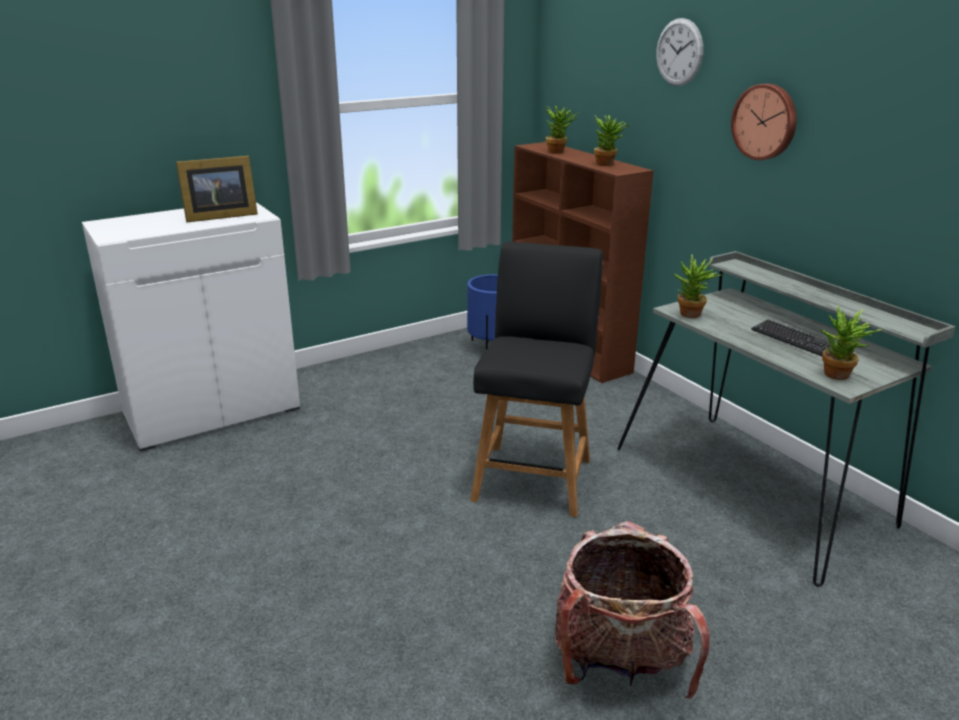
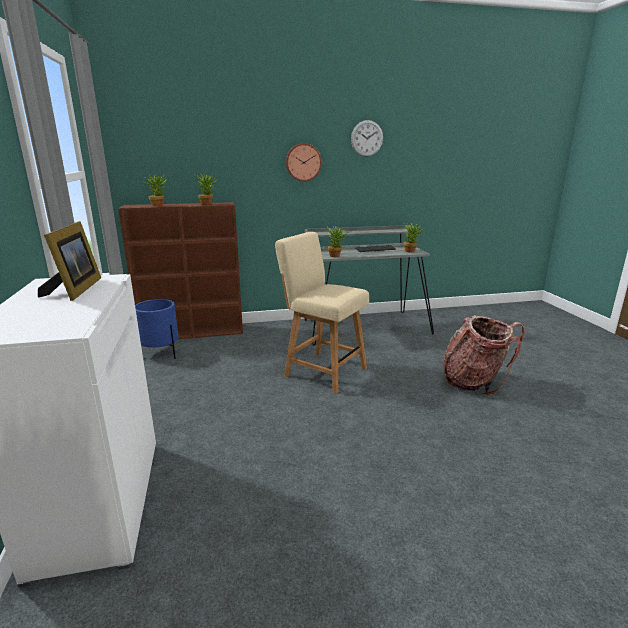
camera: 70 degrees left, 5 degrees down
(534, 475) = (322, 371): black chair -> beige chair
(679, 52) = (237, 132): wall clock -> wall clock (367, 138)

